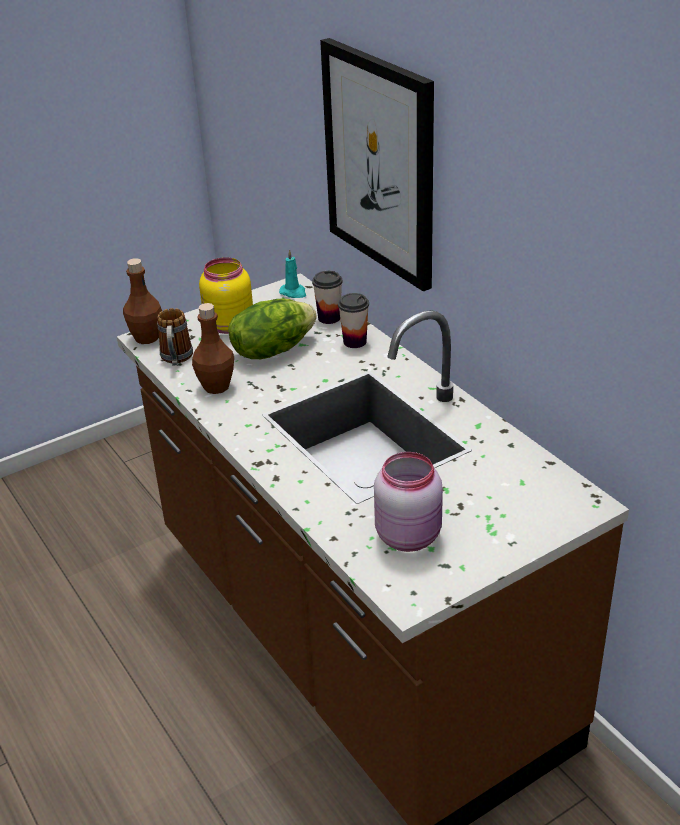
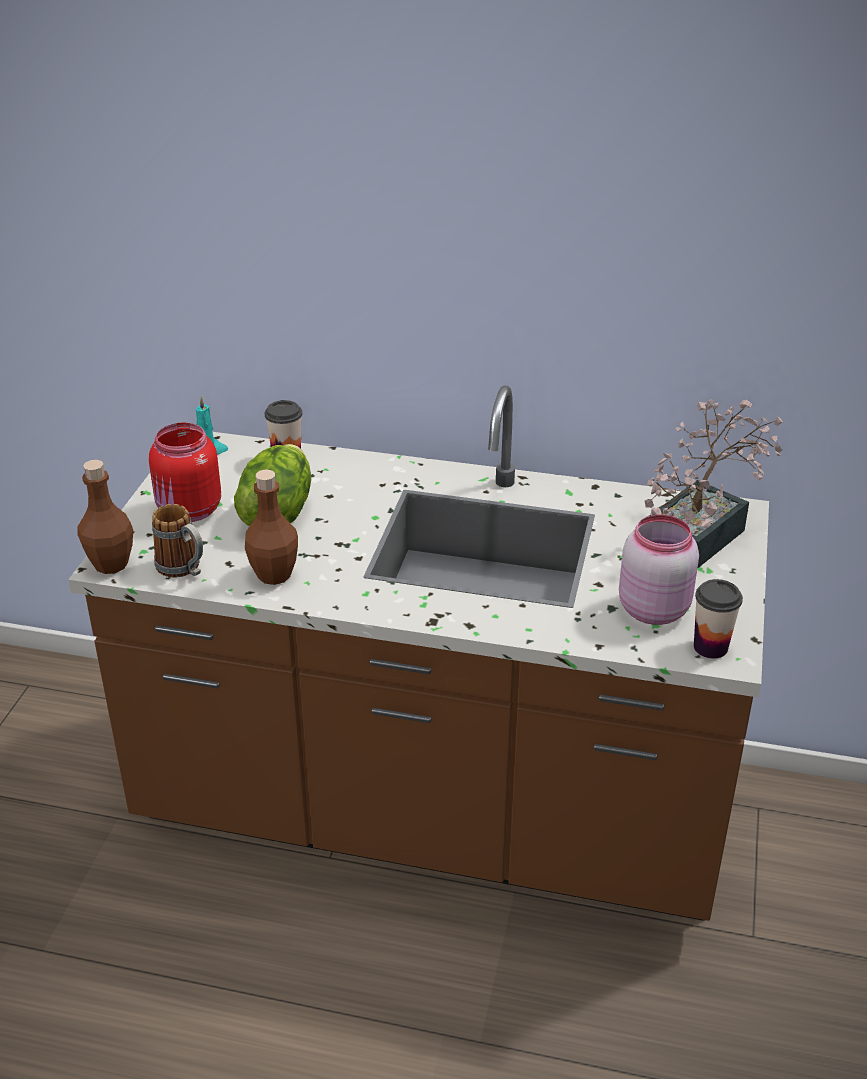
camera: 45 degrees left, 0 degrees up
(228, 326) = (189, 511): yellow jar -> red jar
(355, 342) = (348, 470): cup -> cup (710, 647)
(380, 163) = (339, 250): picture -> none
(531, 504) = (702, 533): none -> potted plant

